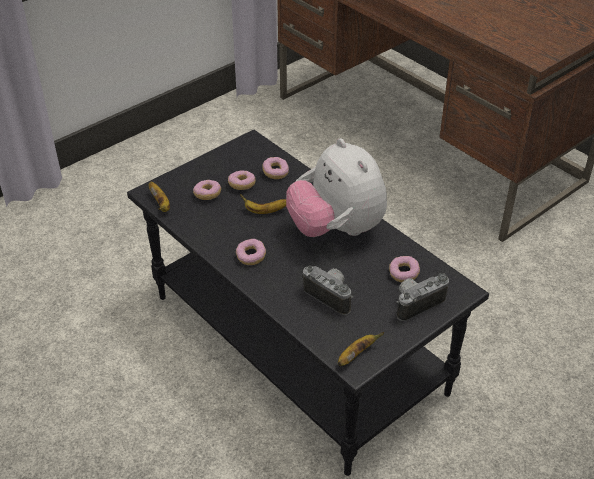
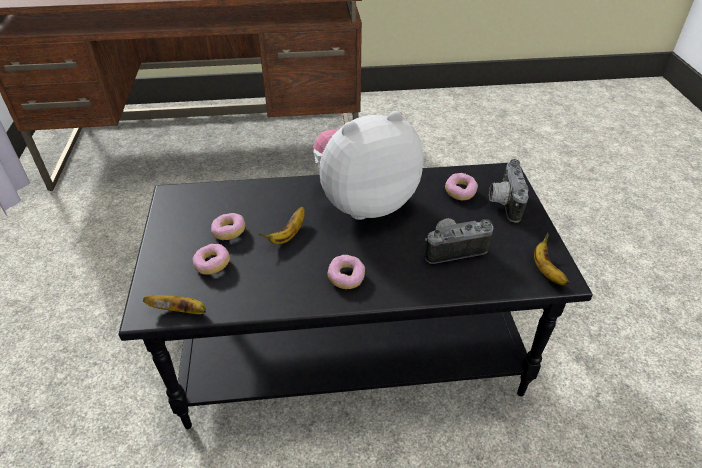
camera: 55 degrees left, 0 degrees up
(275, 173) = (240, 201): donut -> none
(336, 229) = (364, 202): plush toy -> plush toy turned 150 degrees clockwise

